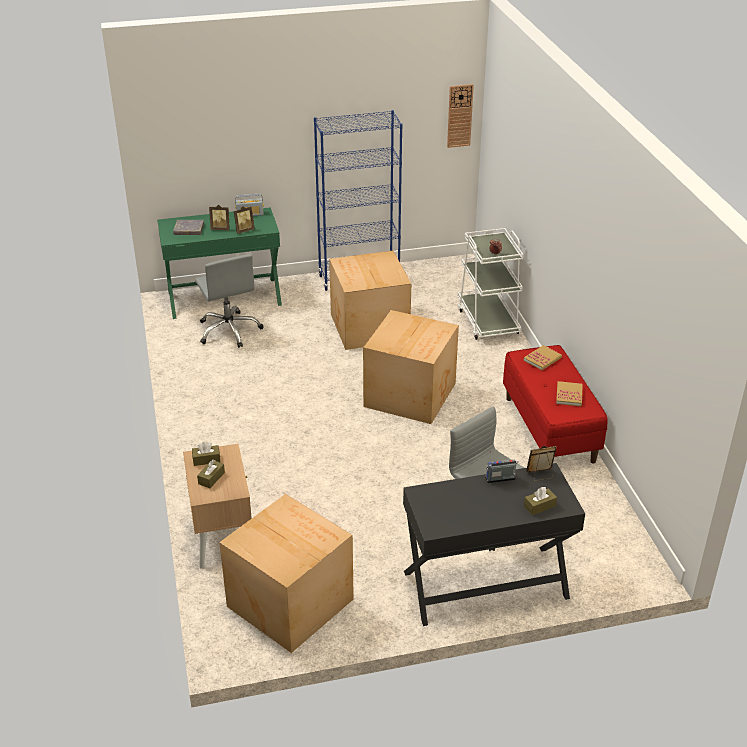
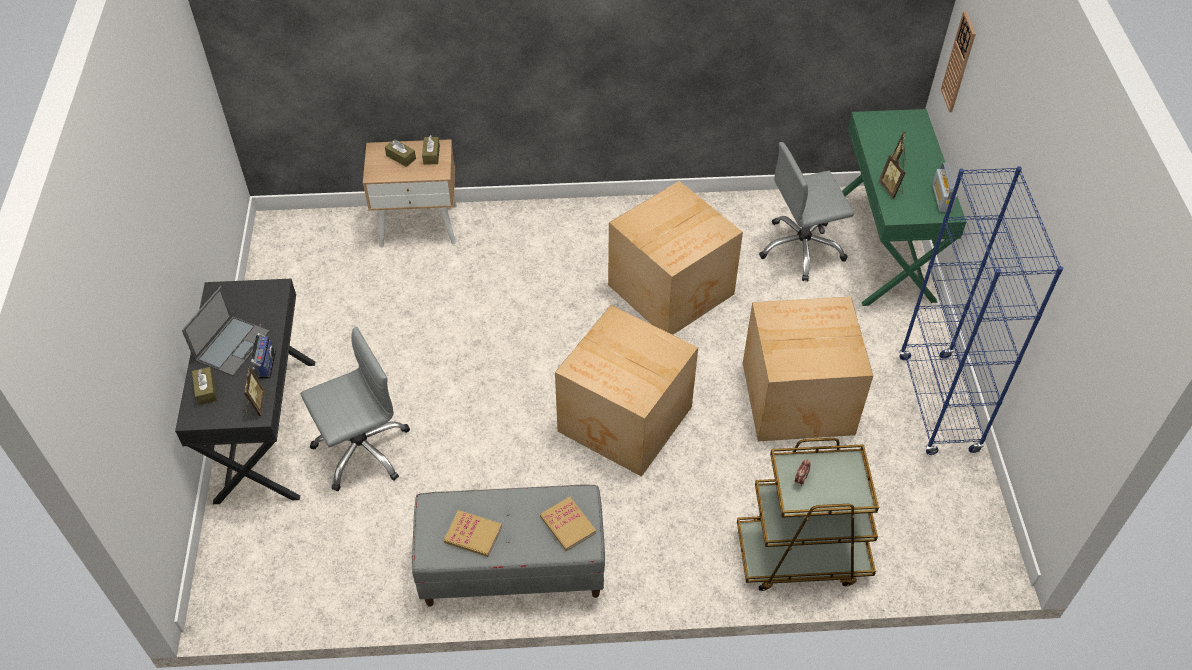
camera: 100 degrees right, 15 degrees up
(189, 229) = (895, 136): grey book -> none
(290, 601) = (312, 268): cardboard box -> cardboard box (673, 289)
(459, 116) = (1108, 392): wall clock -> wall clock (959, 62)
(488, 321) = (801, 555): white cart -> brown cart
(488, 503) = (232, 345): none -> laptop
(549, 429) = (512, 568): red bench -> grey bench

